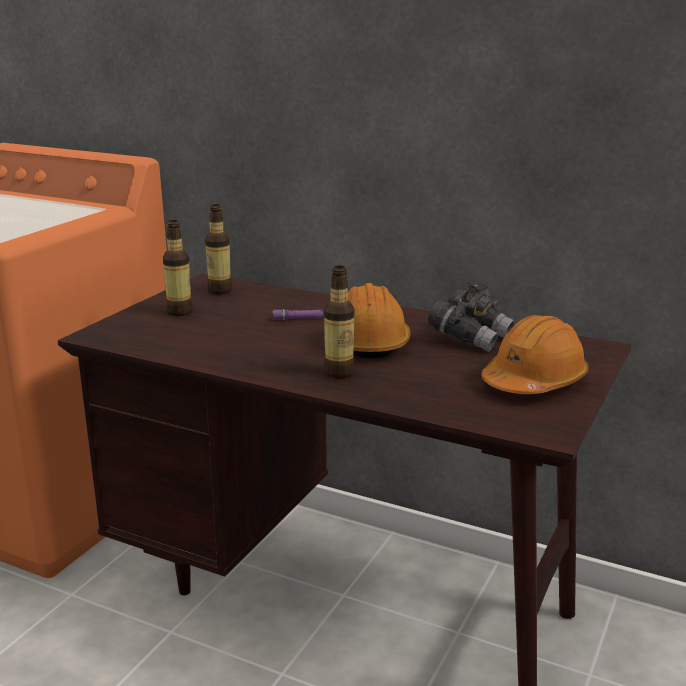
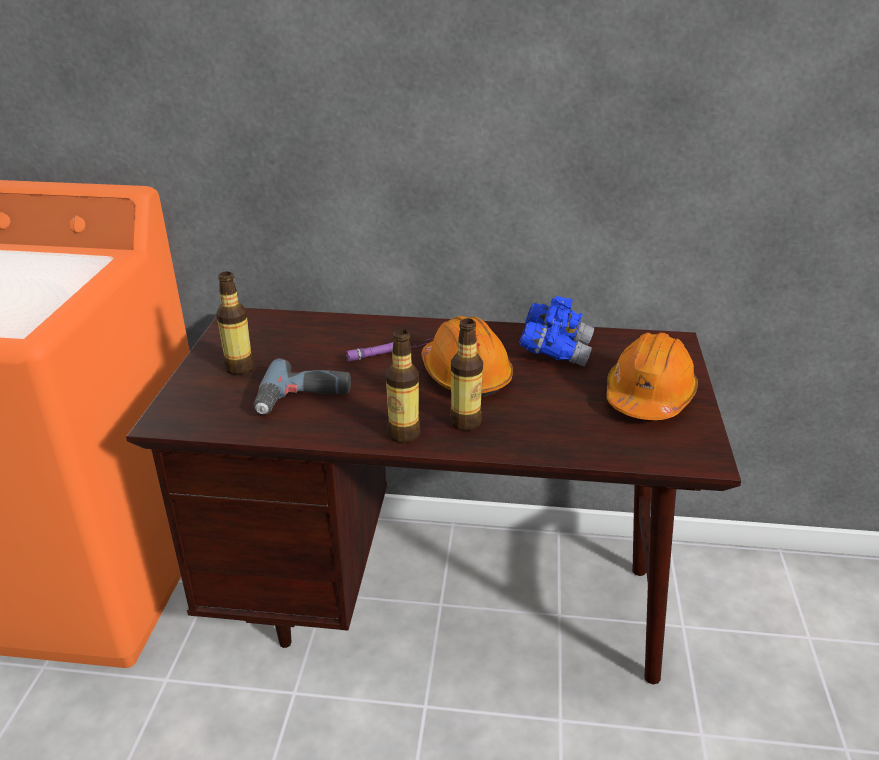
camera: 20 degrees left, 10 degrees up
(213, 338) = (303, 399): none -> power drill
(220, 291) = (262, 329): bottle -> bottle (404, 434)
(470, 338) = (555, 351): grey binoculars -> blue binoculars

